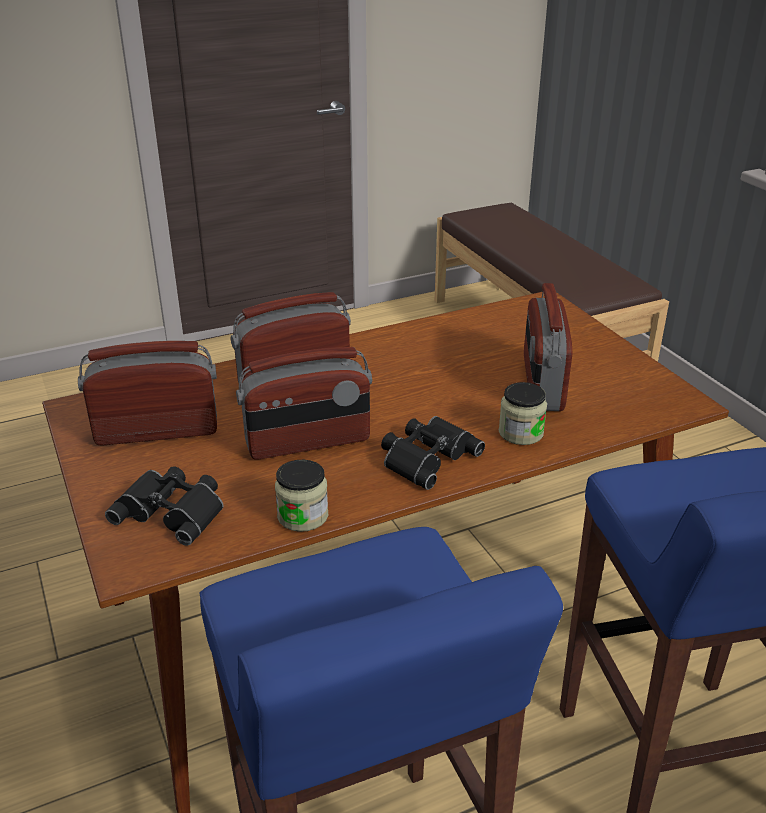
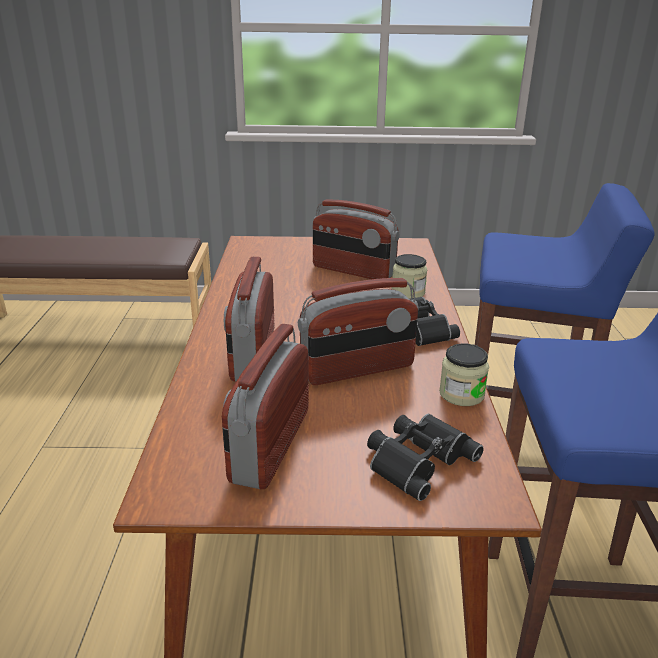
camera: 65 degrees left, 5 degrees down
(308, 442) = (357, 369): radio -> radio turned 60 degrees clockwise

